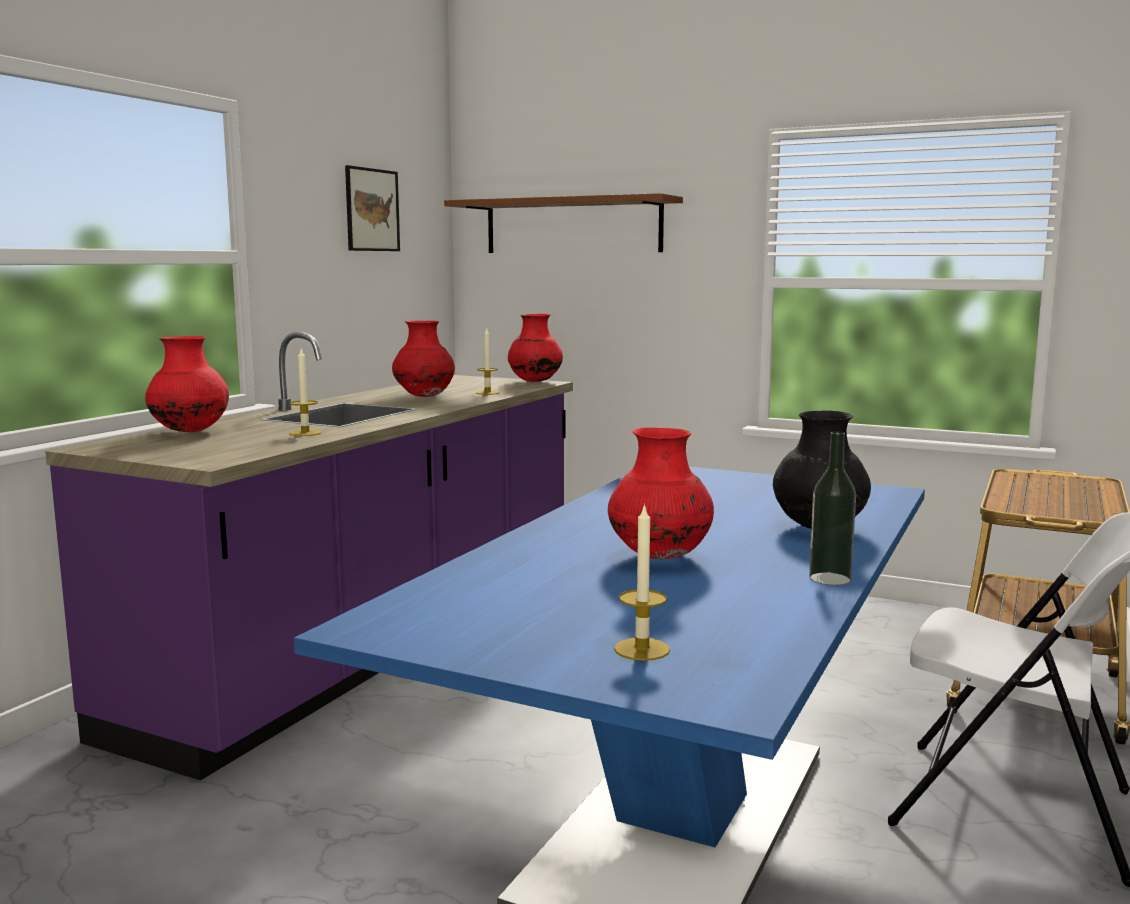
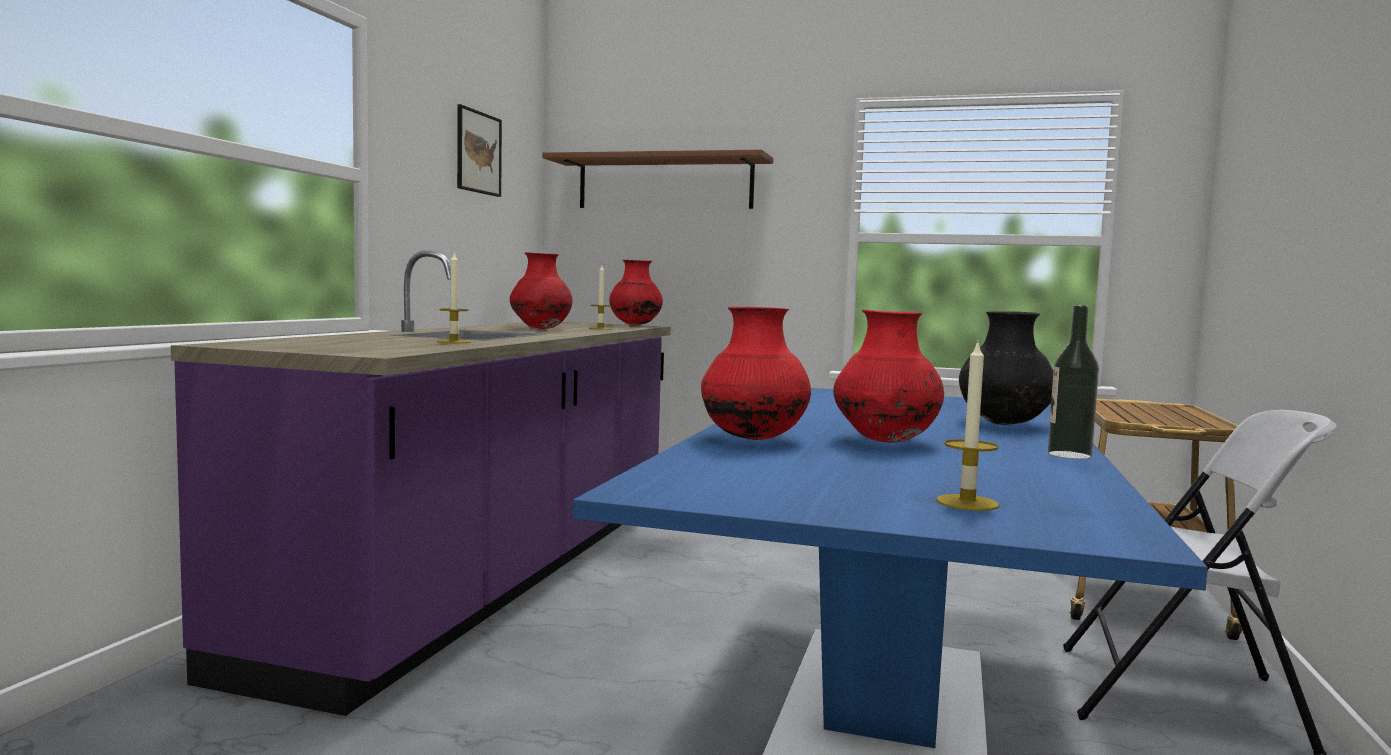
camera: 10 degrees left, 5 degrees down
(190, 432) = (325, 339): red vase -> red vase (754, 439)

